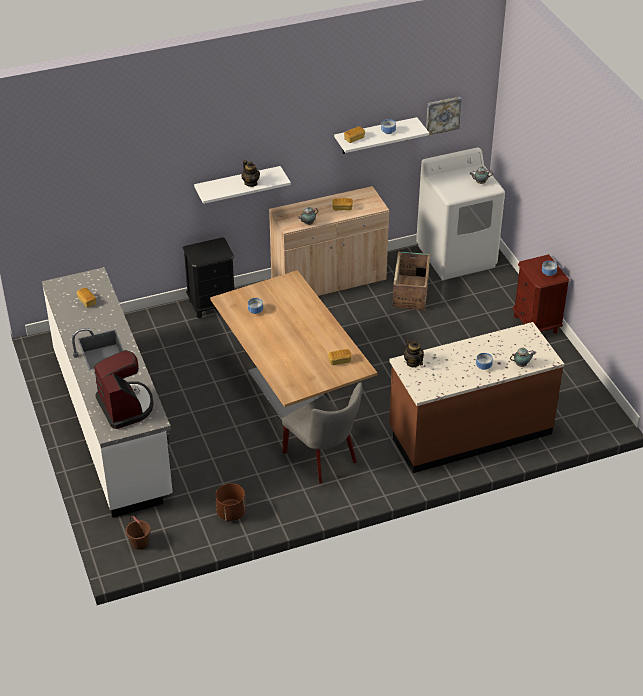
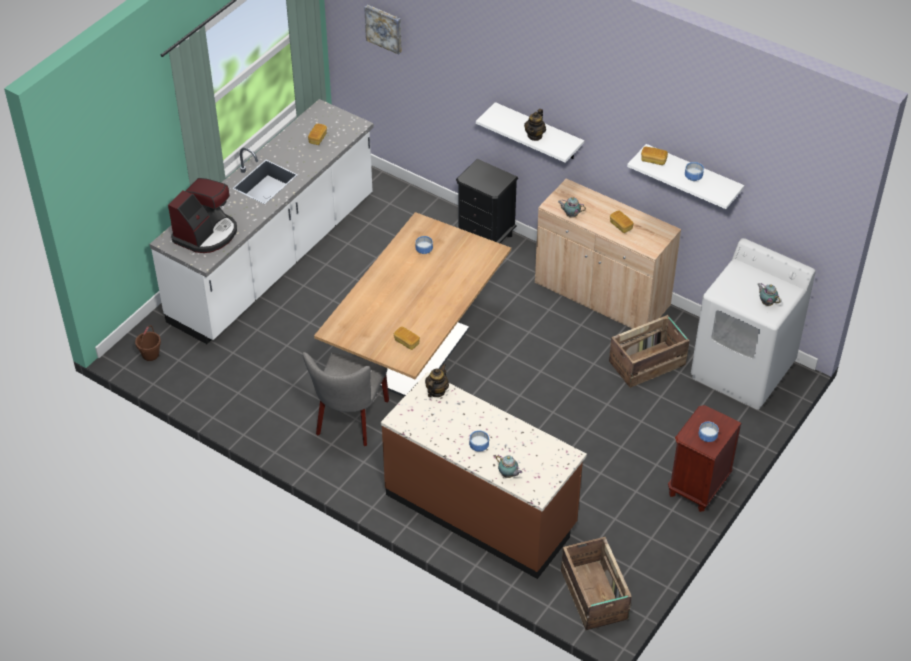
camera: 55 degrees right, 5 degrees up
(231, 512) = (231, 393): brown planter -> none
(442, 115) = (776, 202): picture -> picture (384, 28)
(587, 414) = (594, 596): none -> crate

